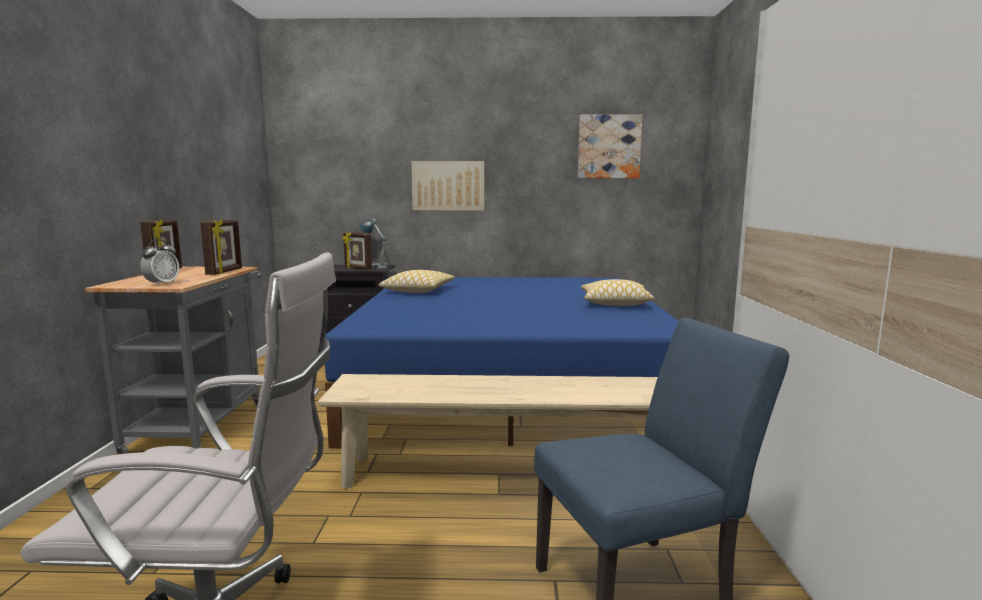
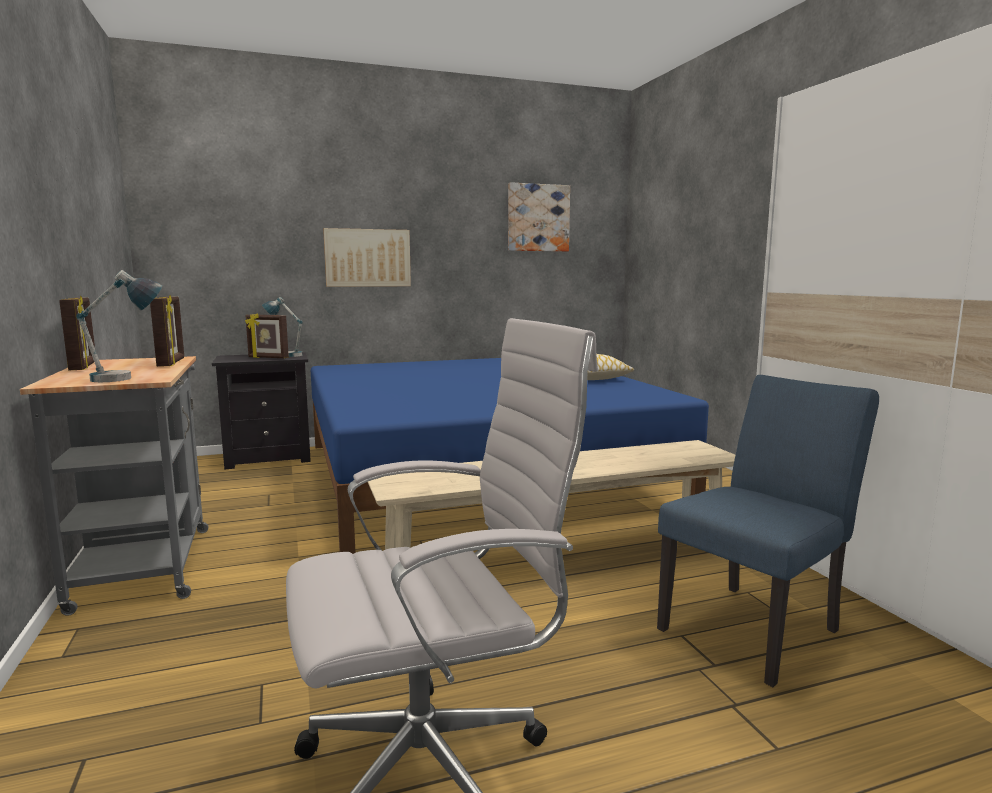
camera: 20 degrees left, 0 degrees up
(162, 284) = (127, 379): alarm clock -> table lamp
(418, 291) = (364, 379): pillow -> none

